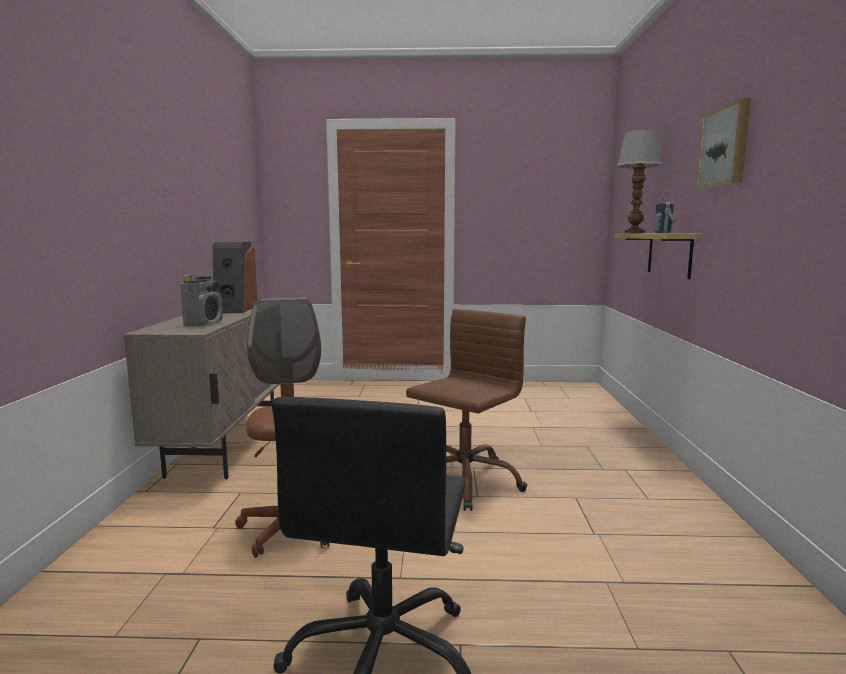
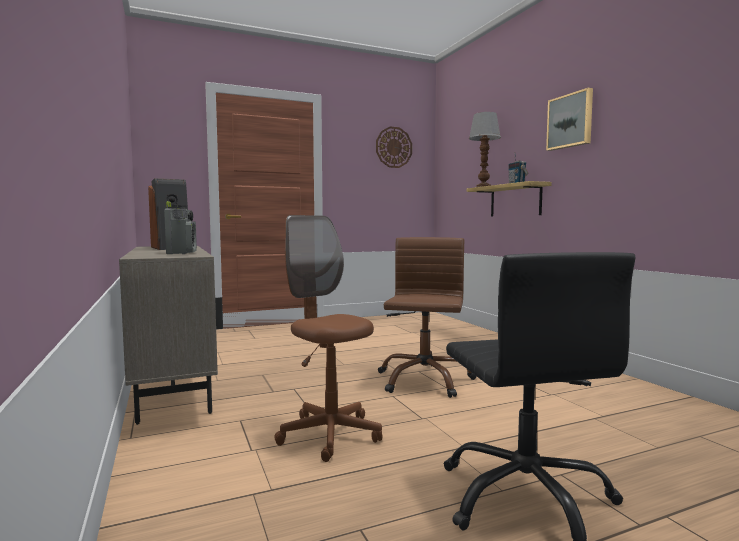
camera: 25 degrees left, 5 degrees down
(550, 175) = (393, 147): none -> wall clock

